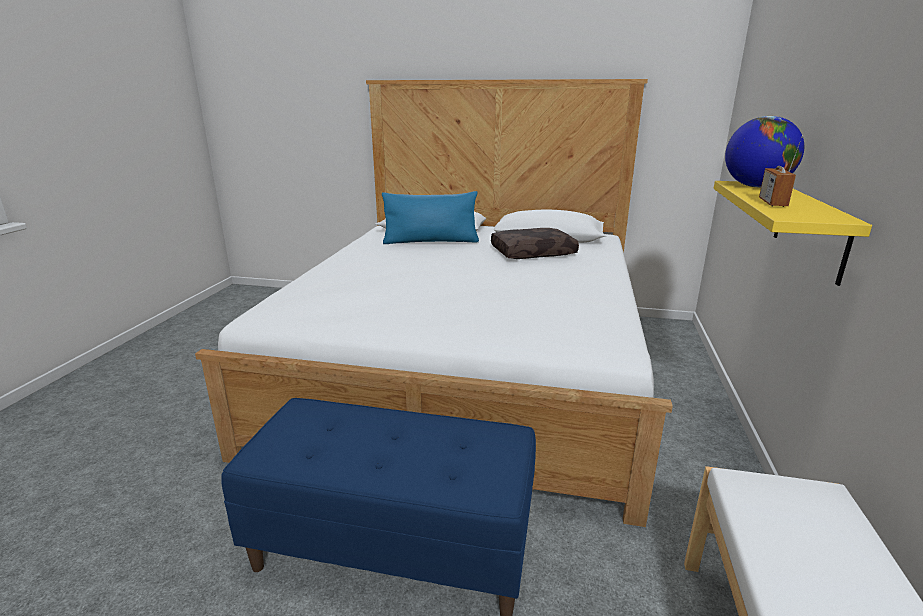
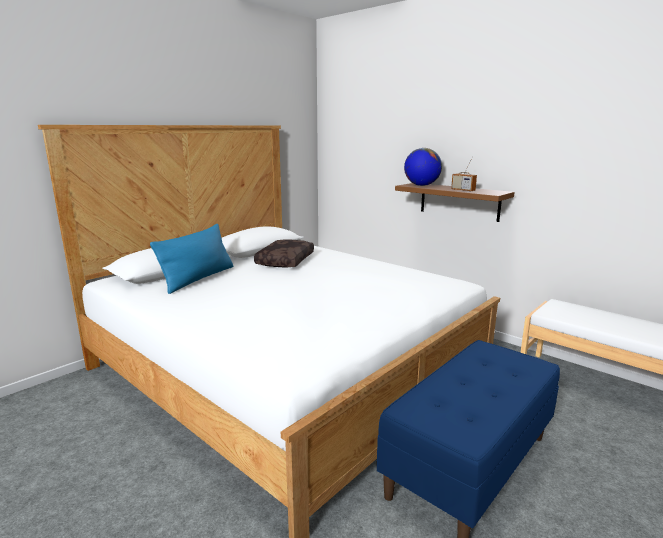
camera: 60 degrees left, 5 degrees down
(810, 229) = (459, 201): yellow shelf -> brown shelf

